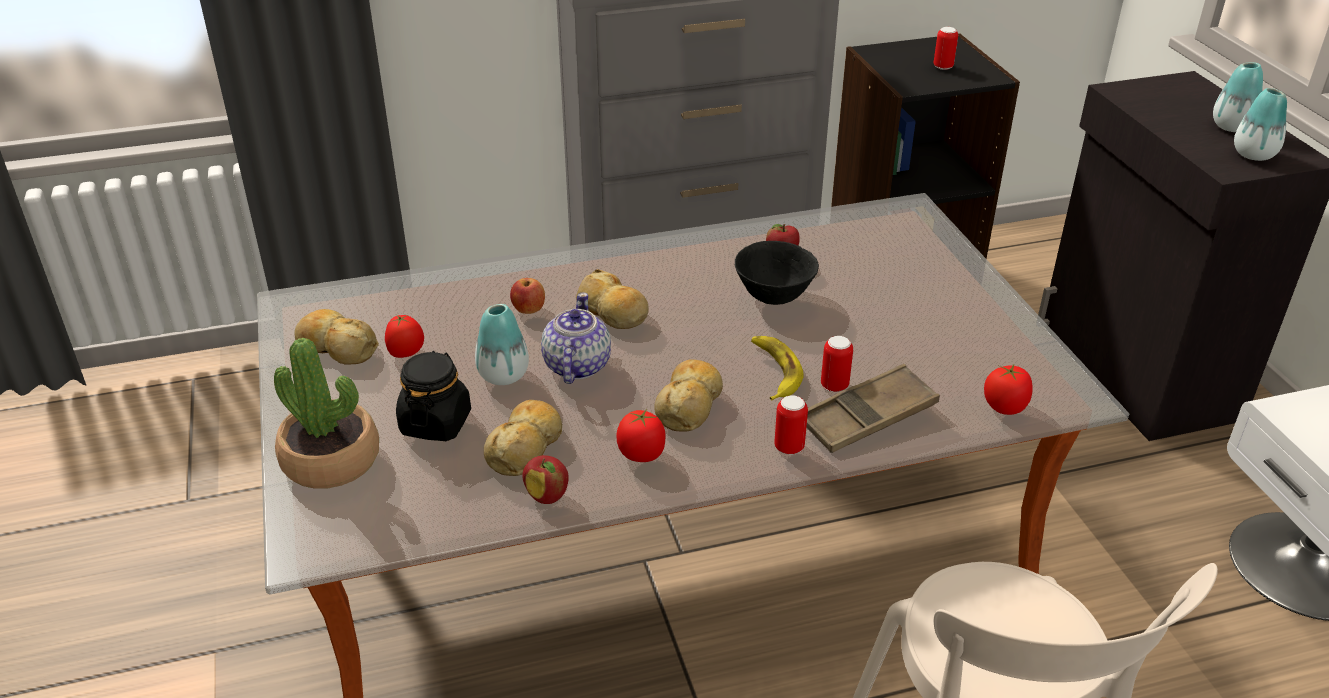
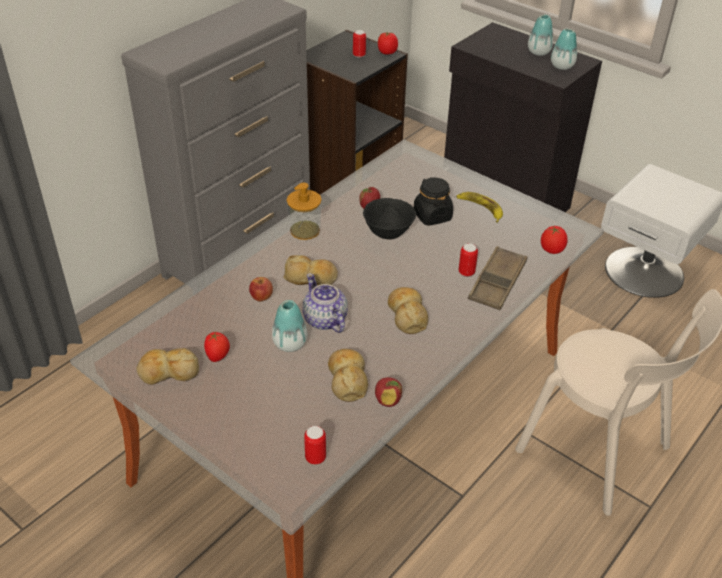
camera: 35 degrees left, 5 degrees up
(331, 460) = (245, 441): potted plant -> none
(436, 423) = (282, 390): black jar -> black jar (432, 216)
(642, 454) = (411, 354): tomato -> tomato (387, 52)
(666, 254) = (305, 230): none -> soap dispenser
(774, 371) = (430, 277): banana -> banana (480, 208)
(789, 447) = (477, 316): can -> can (315, 458)

